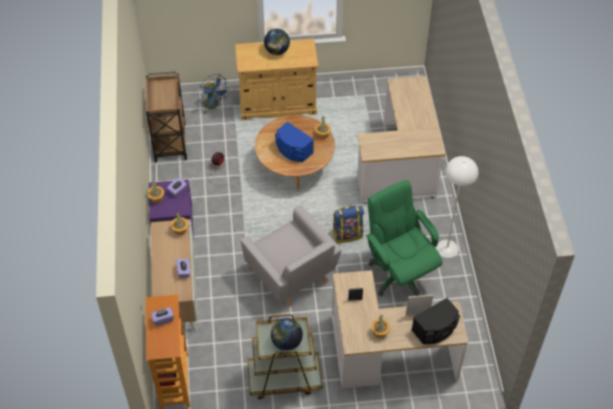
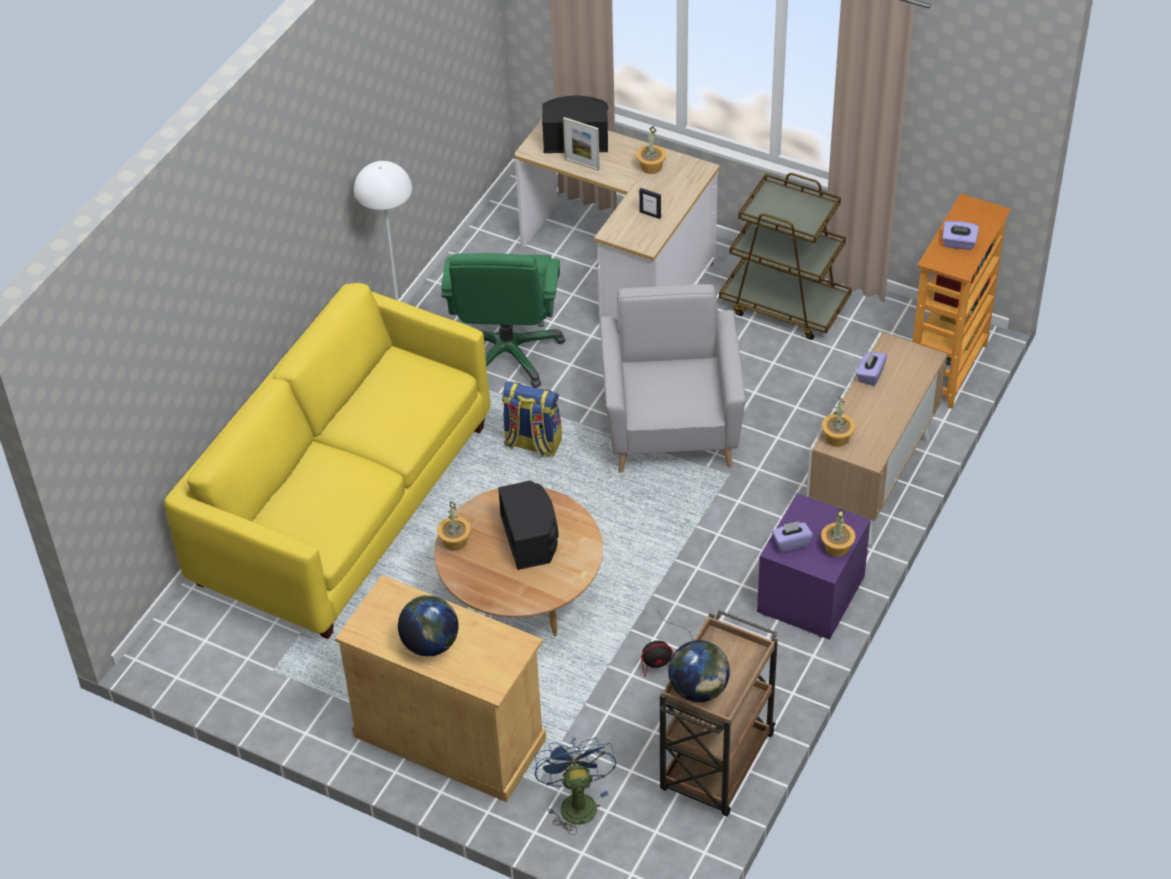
camera: 145 degrees left, 5 degrees down
(286, 342) = (788, 204): globe -> globe (698, 690)
(293, 150) = (531, 538): blue speaker -> black speaker
(401, 167) = (344, 504): desk -> yellow sofa

